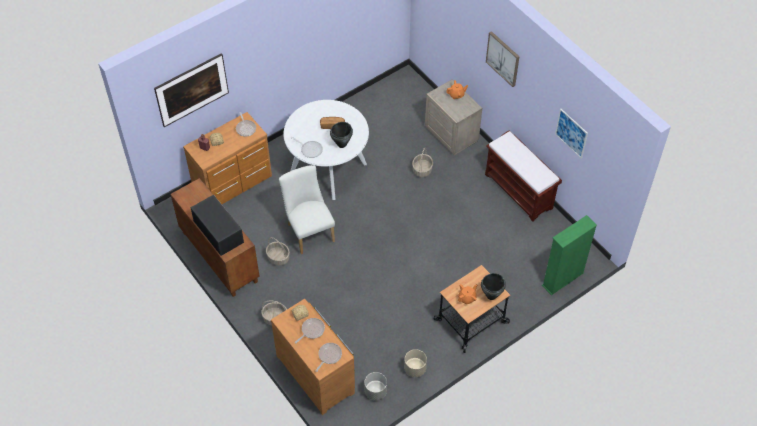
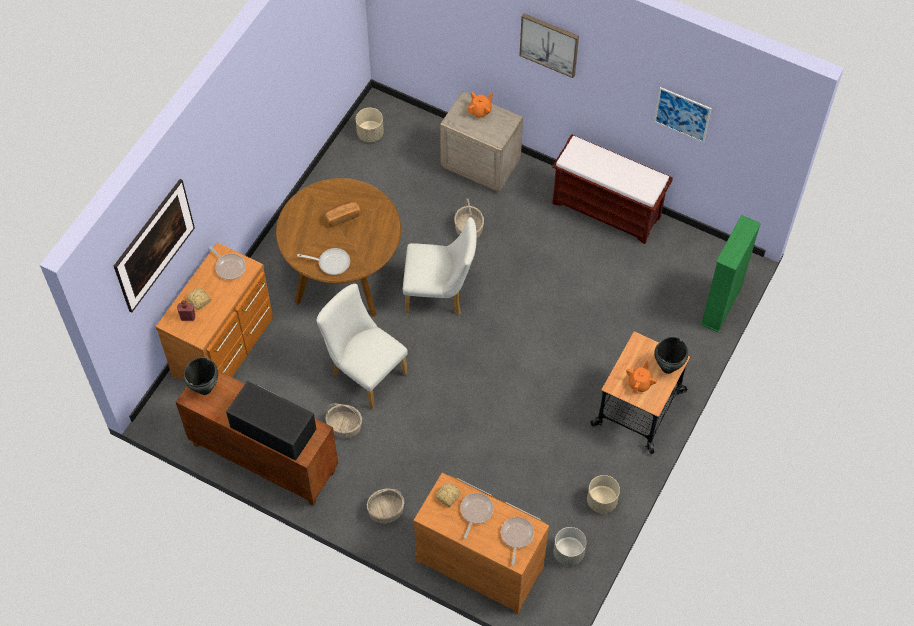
camera: 25 degrees left, 5 degrees up
(328, 168) = (343, 275): white dining table -> brown dining table
(342, 144) = (370, 238): black cooking pot -> black cooking pot (205, 388)
(382, 202) = (440, 294): none -> white chair
(392, 91) = (370, 133): none -> beige planter

